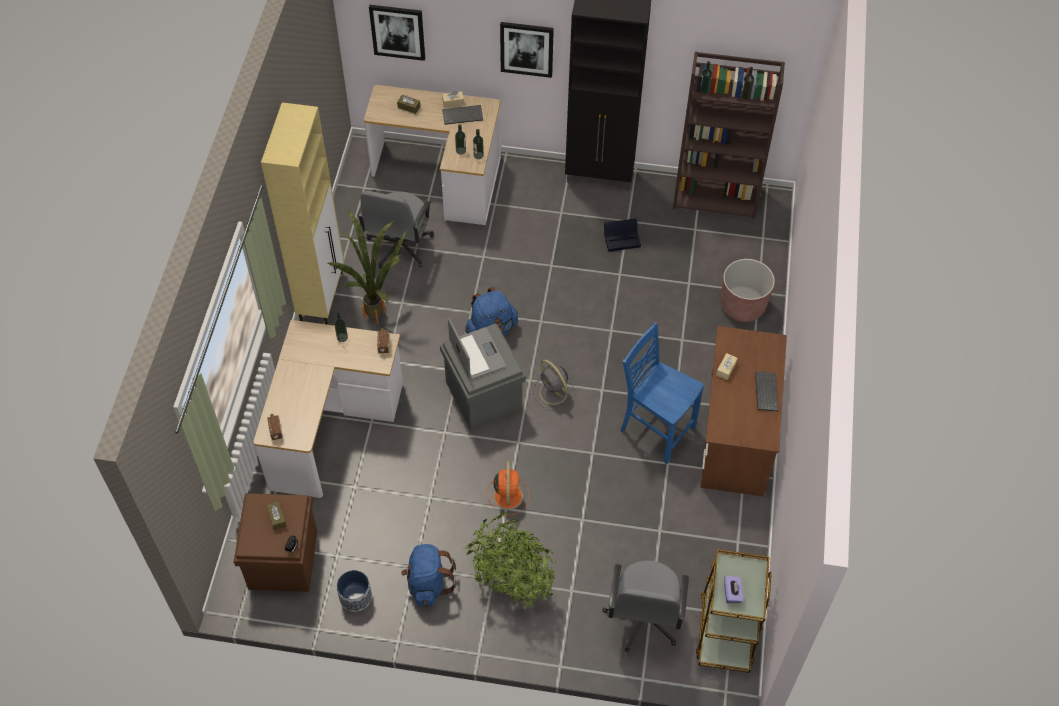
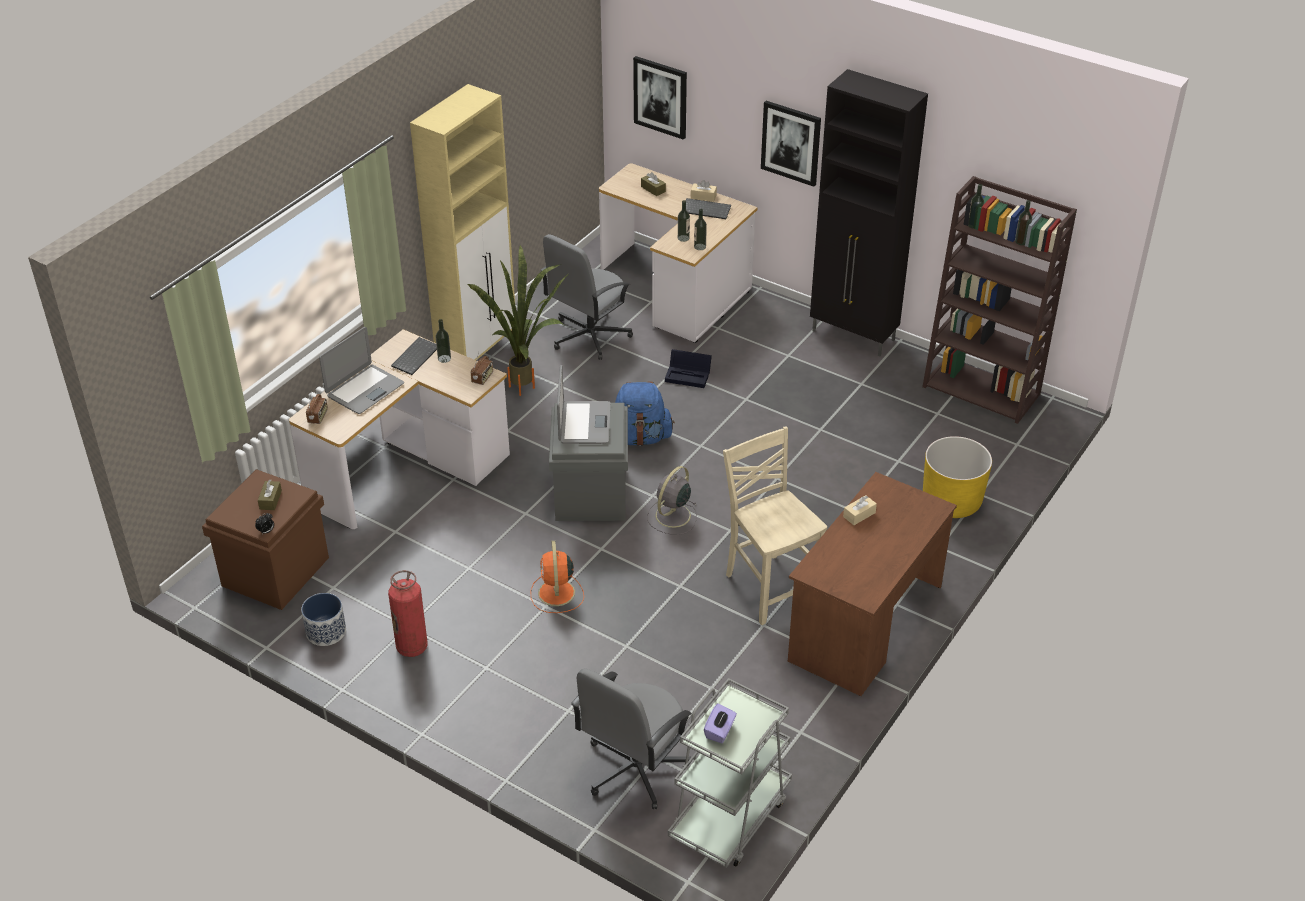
camera: 25 degrees right, 15 degrees down
(297, 391) = (364, 390): none -> laptop
(428, 584) = (412, 647): blue backpack -> fire extinguisher
(508, 495) = (556, 594): orange fan -> orange fan turned 150 degrees clockwise
(511, 583) = (504, 679): potted plant -> none
(554, 393) = (672, 516): grey fan -> grey fan turned 45 degrees clockwise
(622, 239) = (844, 398): black storage box -> black storage box (689, 375)
(655, 429) = (769, 587): blue chair -> beige chair
(726, 629) = (729, 816): brown cart -> grey cart
(742, 306) = (951, 501): brown planter -> yellow planter
(765, 391) = (894, 550): keyboard -> keyboard (415, 356)

